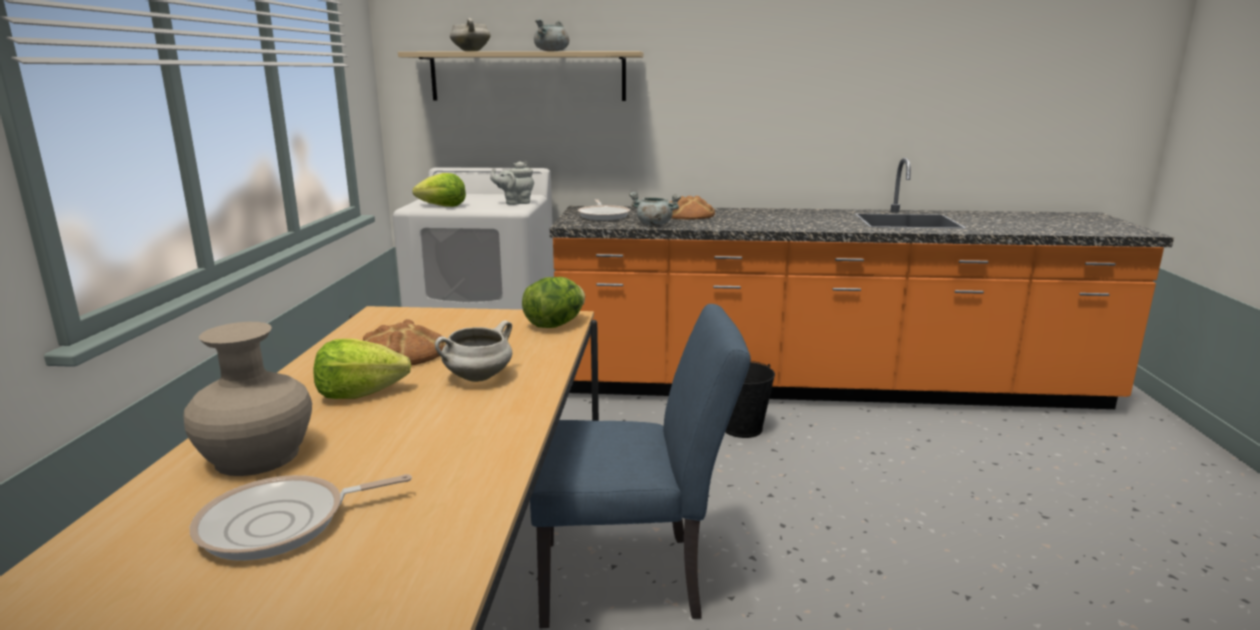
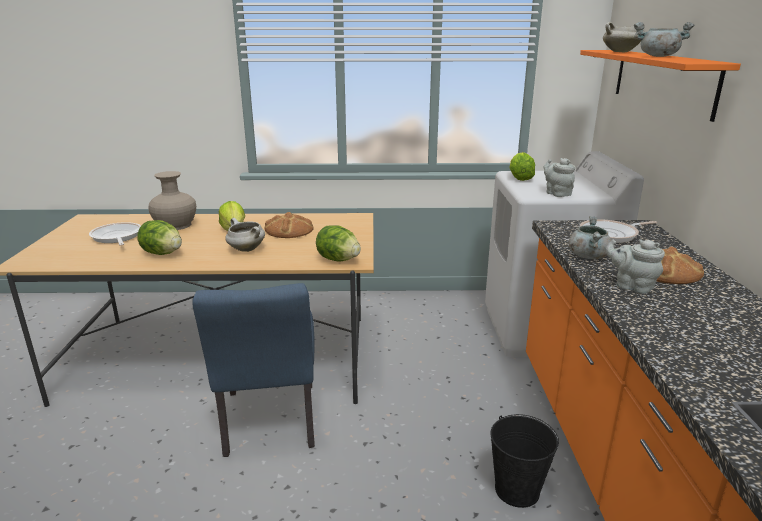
camera: 85 degrees right, 5 degrees up
(451, 447) = (162, 253): none -> lettuce
(528, 76) = (662, 80): beige shelf -> orange shelf
(717, 223) = (631, 286): none -> grey teapot

